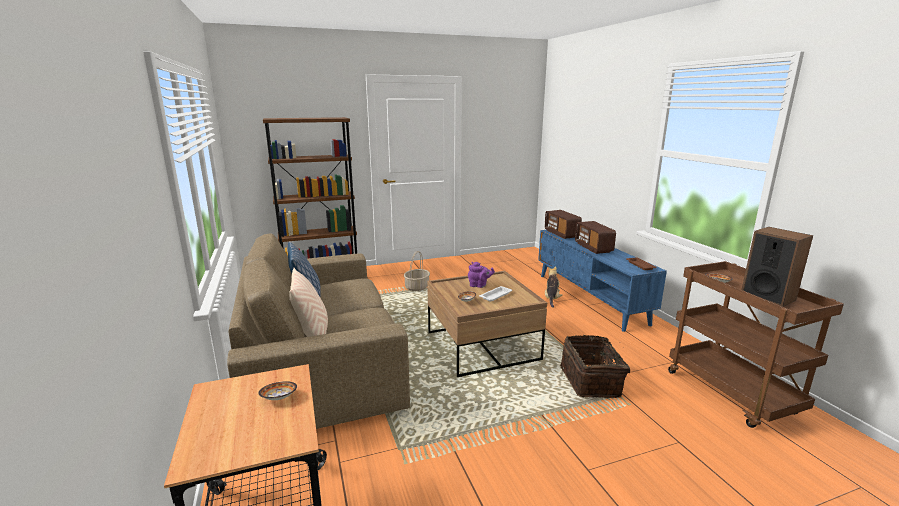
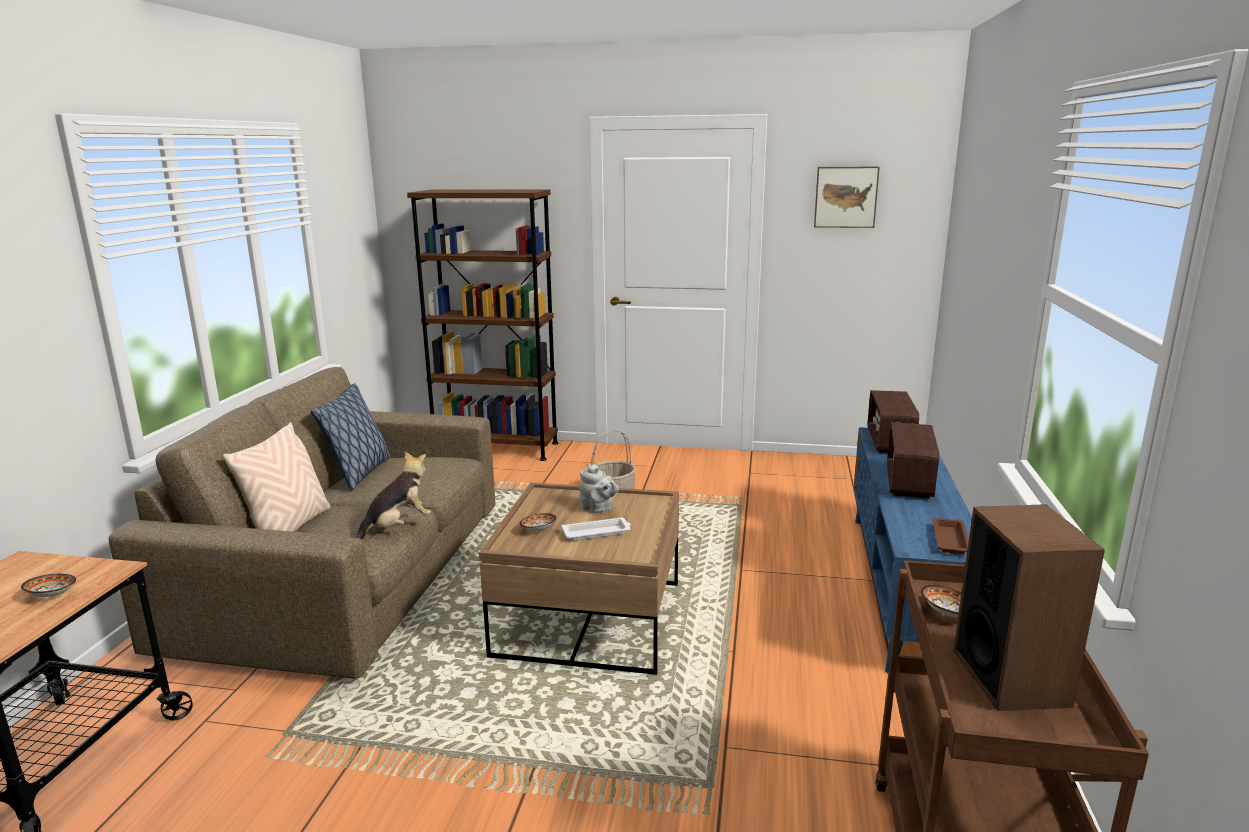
camera: 30 degrees right, 0 degrees up
(479, 285) = (598, 509): purple teapot -> grey teapot
(499, 119) = (845, 197): none -> picture
(551, 299) = (820, 569): plush toy -> plush toy (397, 527)
(592, 381) = (694, 744): basket -> none

